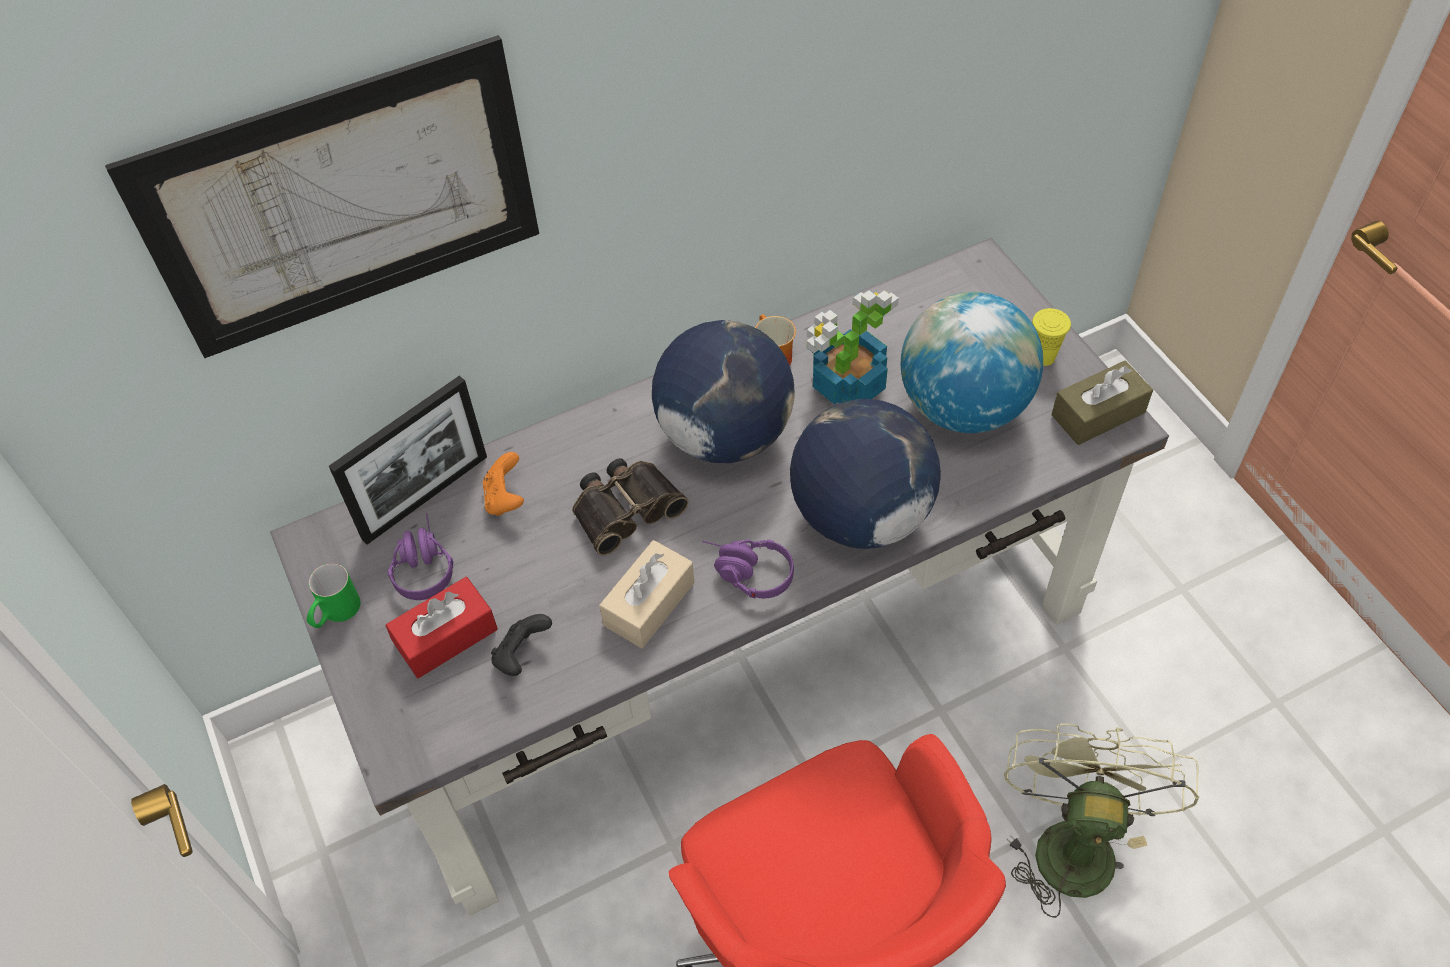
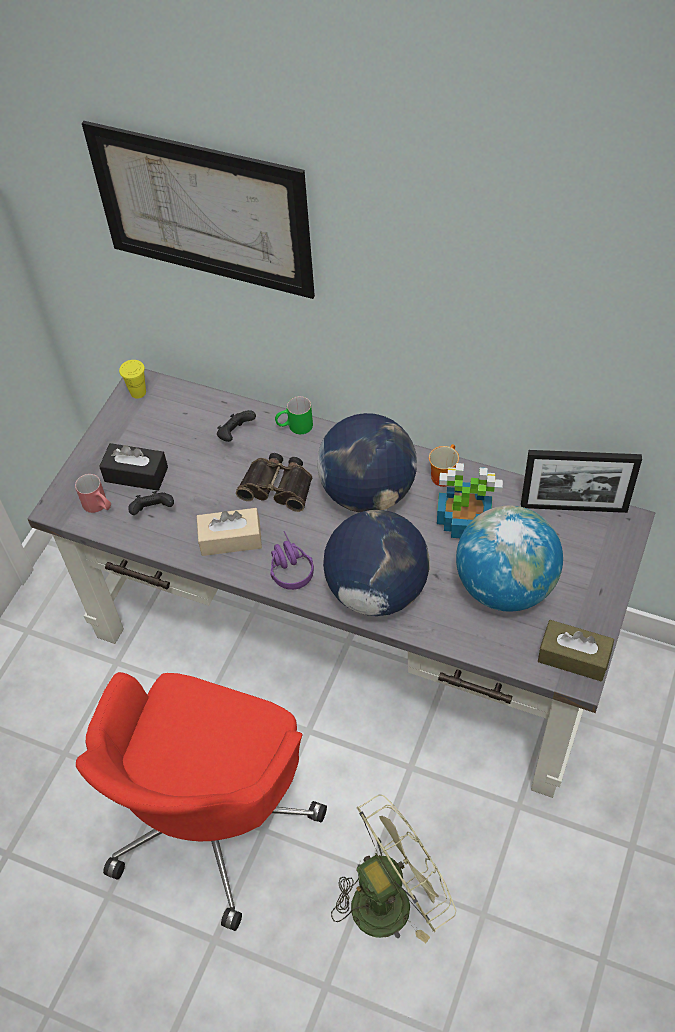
camera: 50 degrees right, 0 degrees up
(335, 614) = (110, 424): green mug -> green mug (294, 427)
(422, 564) = (167, 433): purple headphones -> none
(425, 497) = (205, 404): picture frame -> picture frame (573, 507)
(446, 637) = (136, 474): red tissue box -> black tissue box
(448, 709) = (99, 506): none -> red mug
(505, 498) = (235, 434): orange game controller -> black game controller
(1043, 357) = (588, 600): yellow cup -> yellow cup (138, 392)

